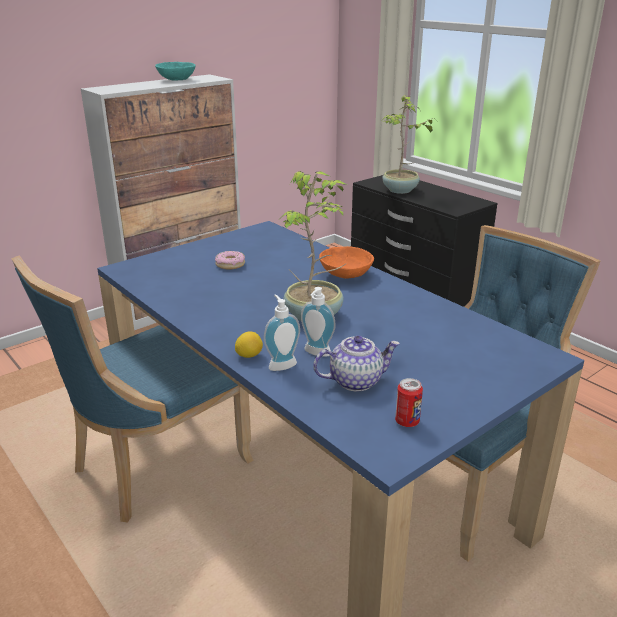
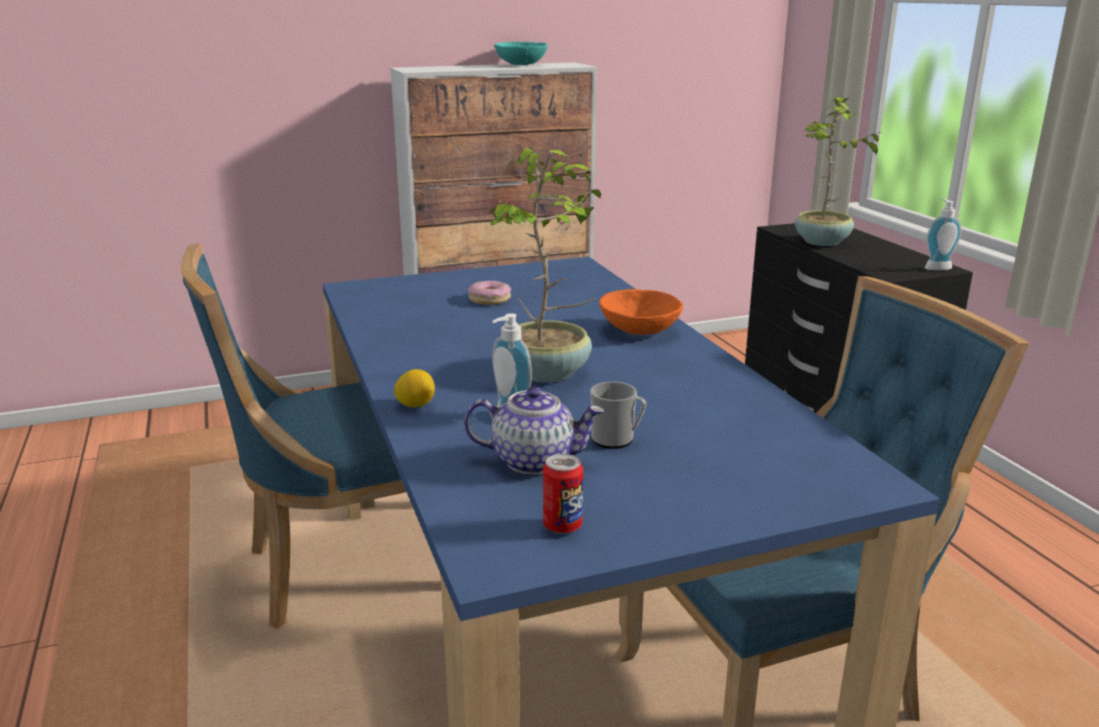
camera: 20 degrees right, 5 degrees down
(281, 364) = (448, 422): soap dispenser -> soap dispenser (936, 267)
(392, 356) = (617, 440): none -> mug

